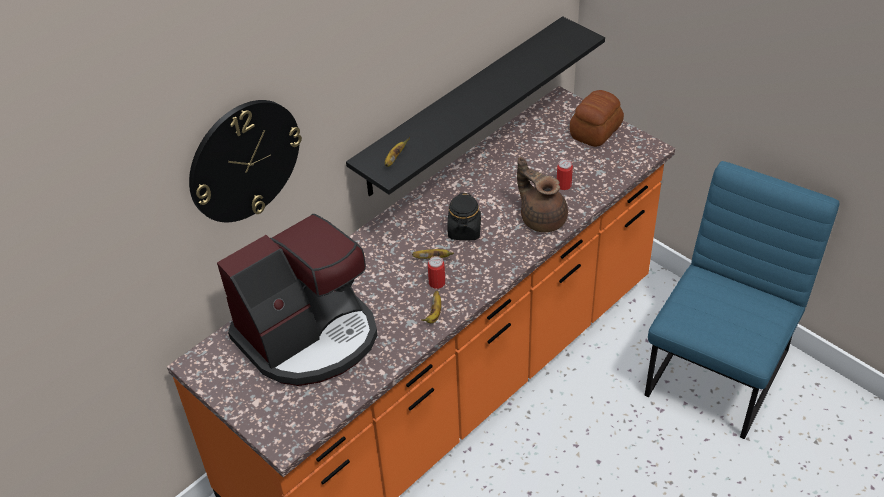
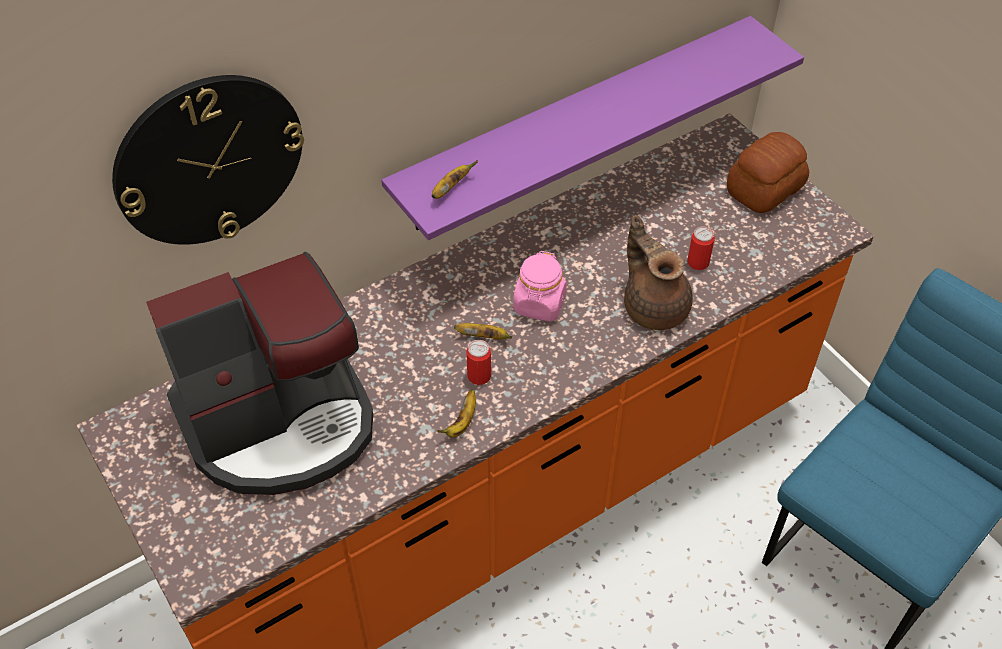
camera: 10 degrees right, 5 degrees up
(462, 107) = (575, 124): black shelf -> purple shelf
(464, 231) = (539, 304): black jar -> pink jar

